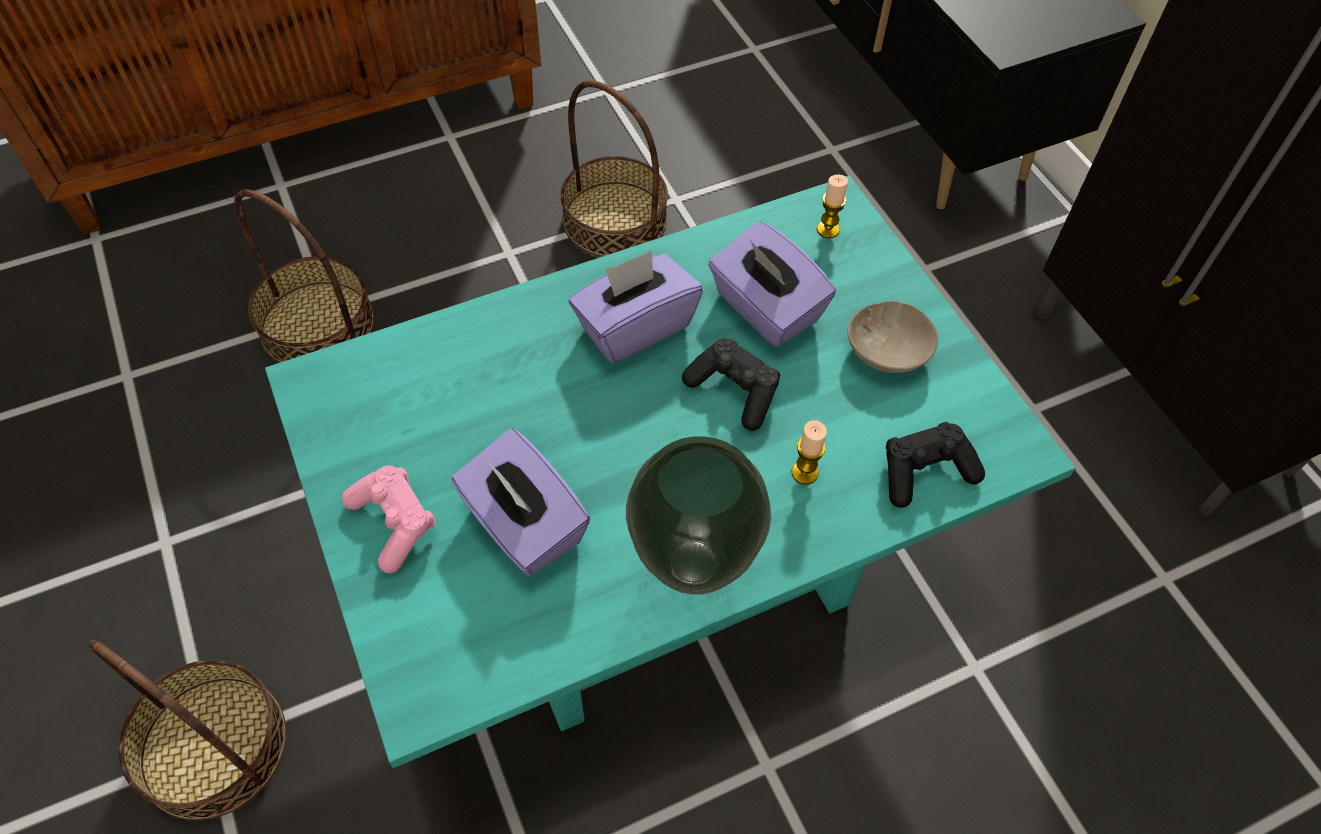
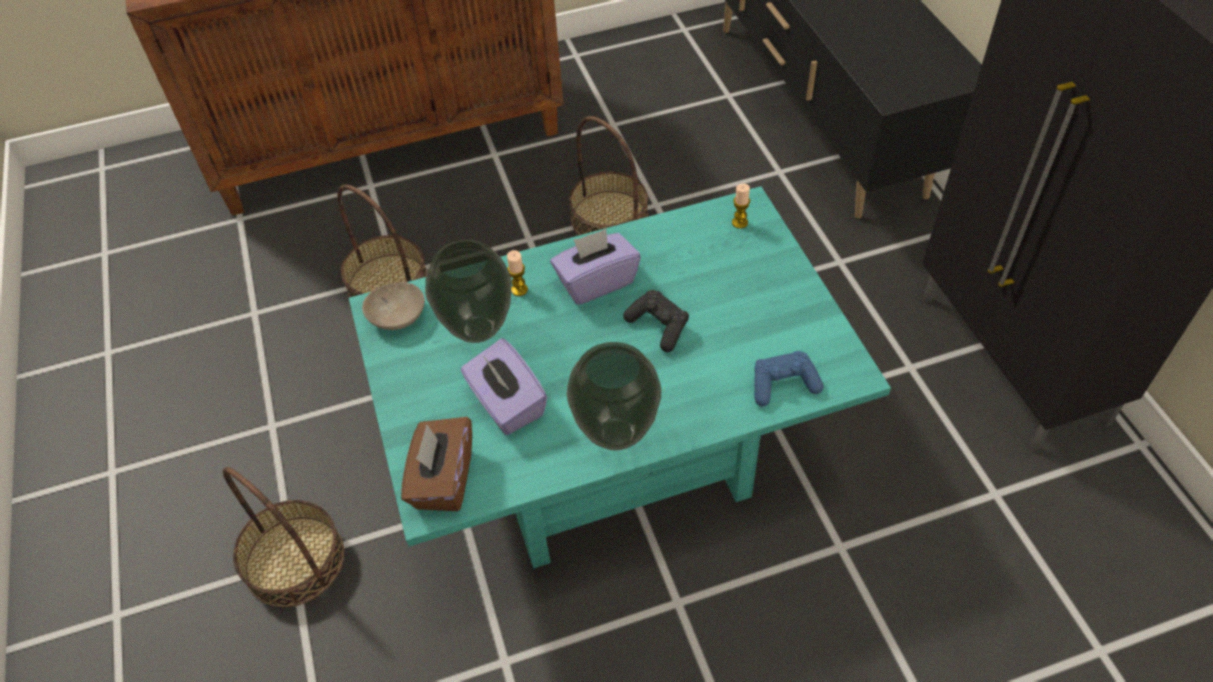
camera: 10 degrees right, 5 degrees down
(394, 523) = (423, 398): pink game controller -> none
(438, 656) = (443, 480): none -> brown tissue box
(466, 407) = (477, 328): none -> vase
(765, 309) = (687, 274): purple tissue box -> none
(804, 473) = (699, 381): candle -> candle (519, 289)
(887, 353) = (769, 306): beige bowl -> beige bowl (396, 318)
(924, 472) = (783, 385): black game controller -> blue game controller

